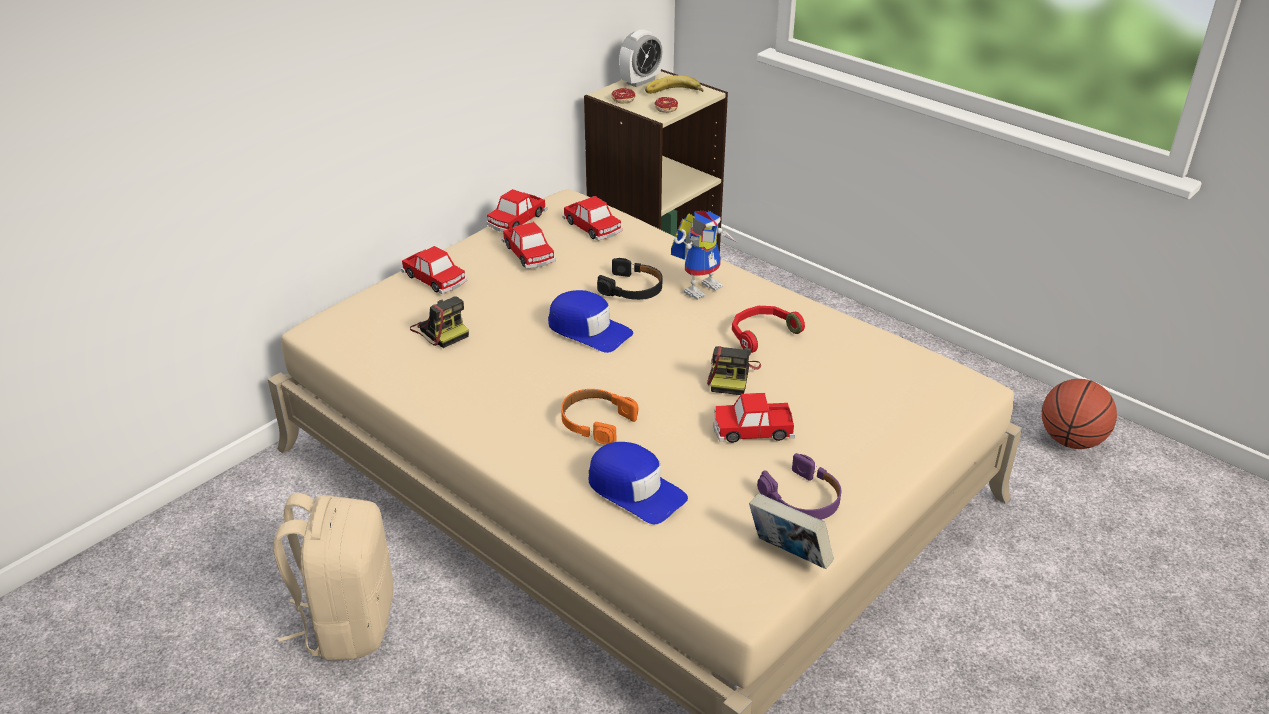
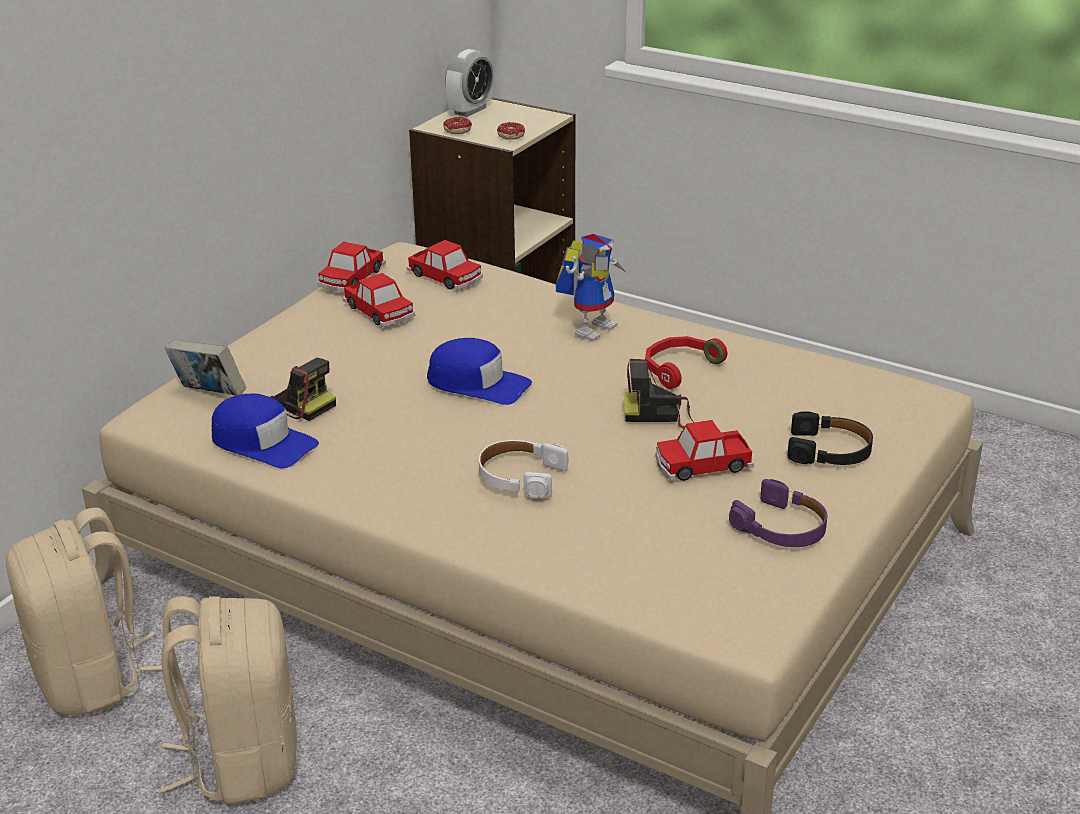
camera: 10 degrees left, 5 degrees down
(255, 534) = (93, 678): none -> beige backpack
(435, 279) = (273, 349): toy car -> none
(596, 422) = (520, 476): orange headphones -> white headphones
(632, 288) = (514, 336): black headphones -> black headphones (829, 451)
(635, 490) = (590, 541): blue cap -> blue cap (263, 443)
(674, 93) = (514, 119): banana -> none
(732, 376) = (660, 414): camera -> camera turned 90 degrees clockwise
(788, 555) = (785, 585): book -> book (209, 395)
(1070, 440) = (1021, 464): basketball -> none

